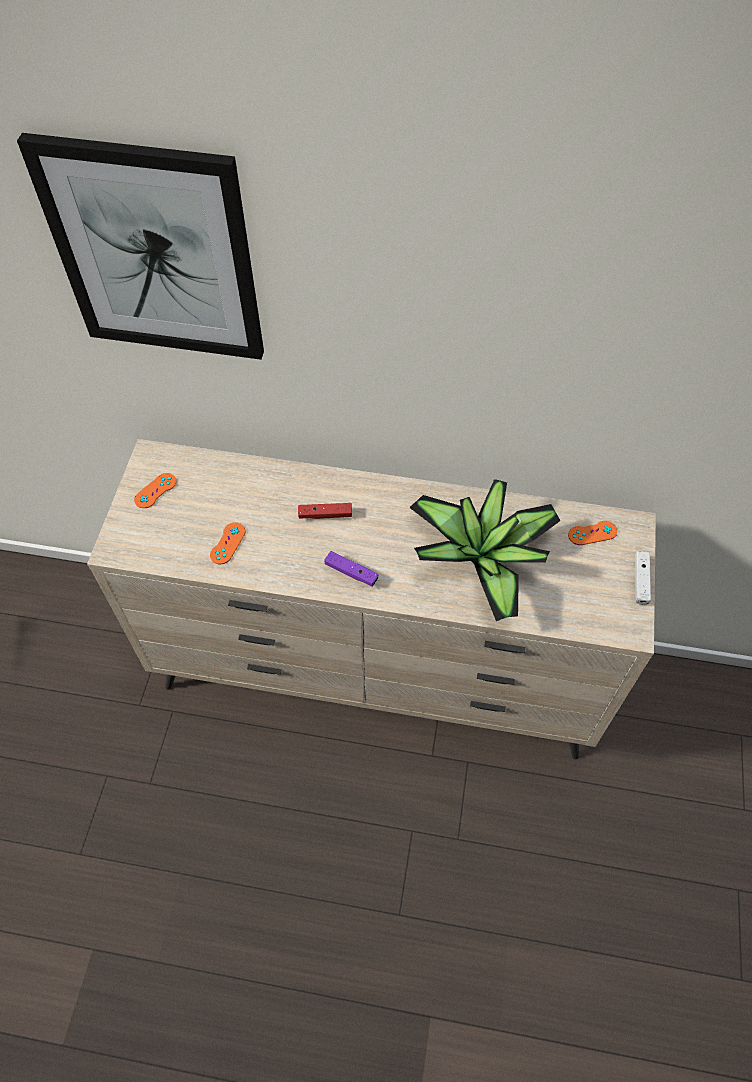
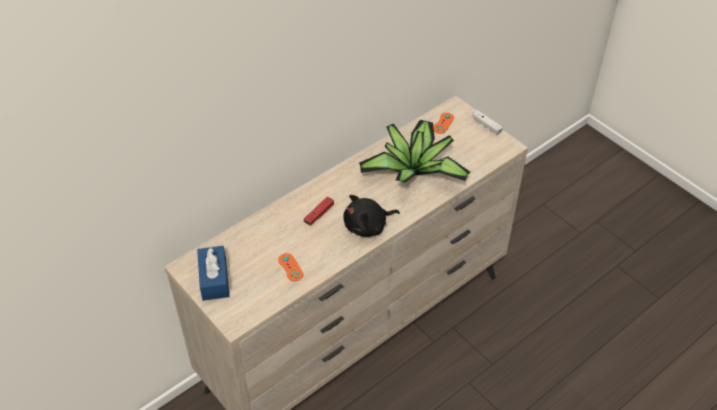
camera: 50 degrees left, 10 degrees down
(155, 253) = (175, 100): picture -> none
(155, 491) = (214, 279): orange game controller -> blue tissue box
(351, 572) = (368, 226): purple game controller -> black plush toy

